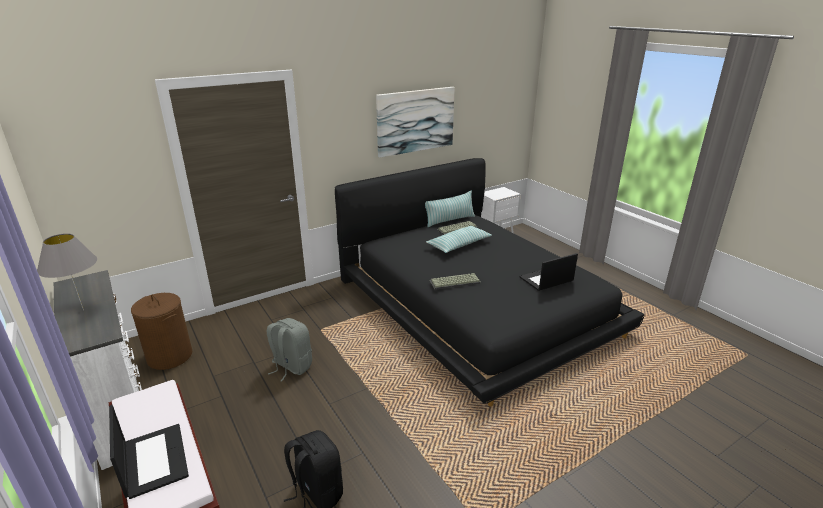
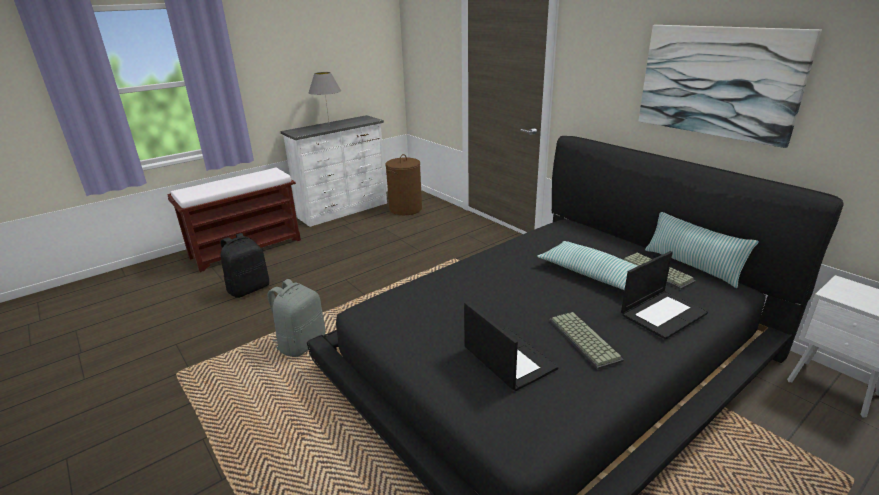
camera: 85 degrees right, 0 degrees up
(153, 460) = (216, 185): laptop -> laptop (663, 313)
(291, 367) = (395, 255): grey backpack -> grey backpack (301, 343)
(454, 282) = (471, 275): keyboard -> keyboard (582, 340)

